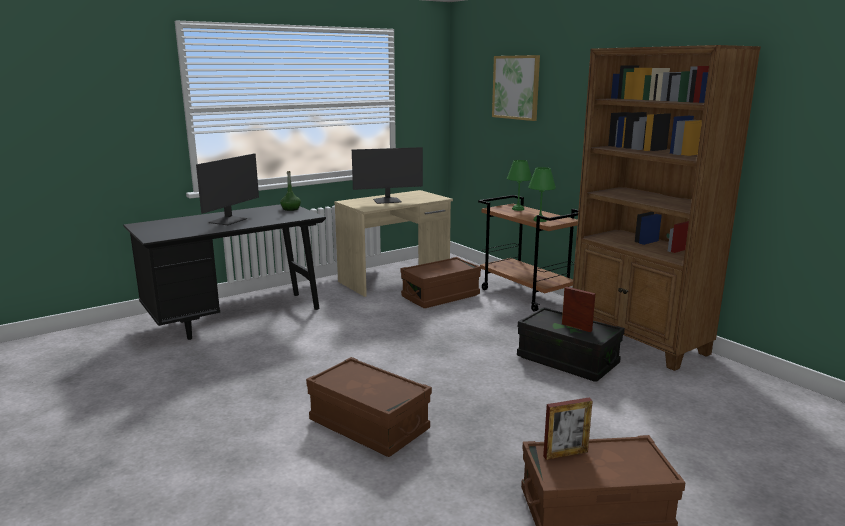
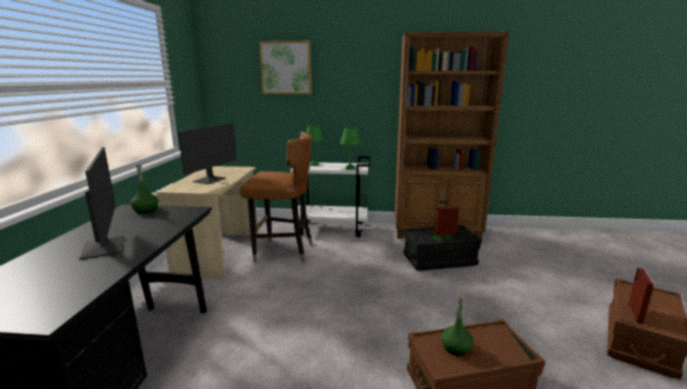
camera: 50 degrees left, 0 degrees up
(358, 378) = (456, 348): none -> green bottle
(440, 296) = (283, 252): brown storage box -> brown chair
(526, 295) = (332, 229): brown cart -> white cart

